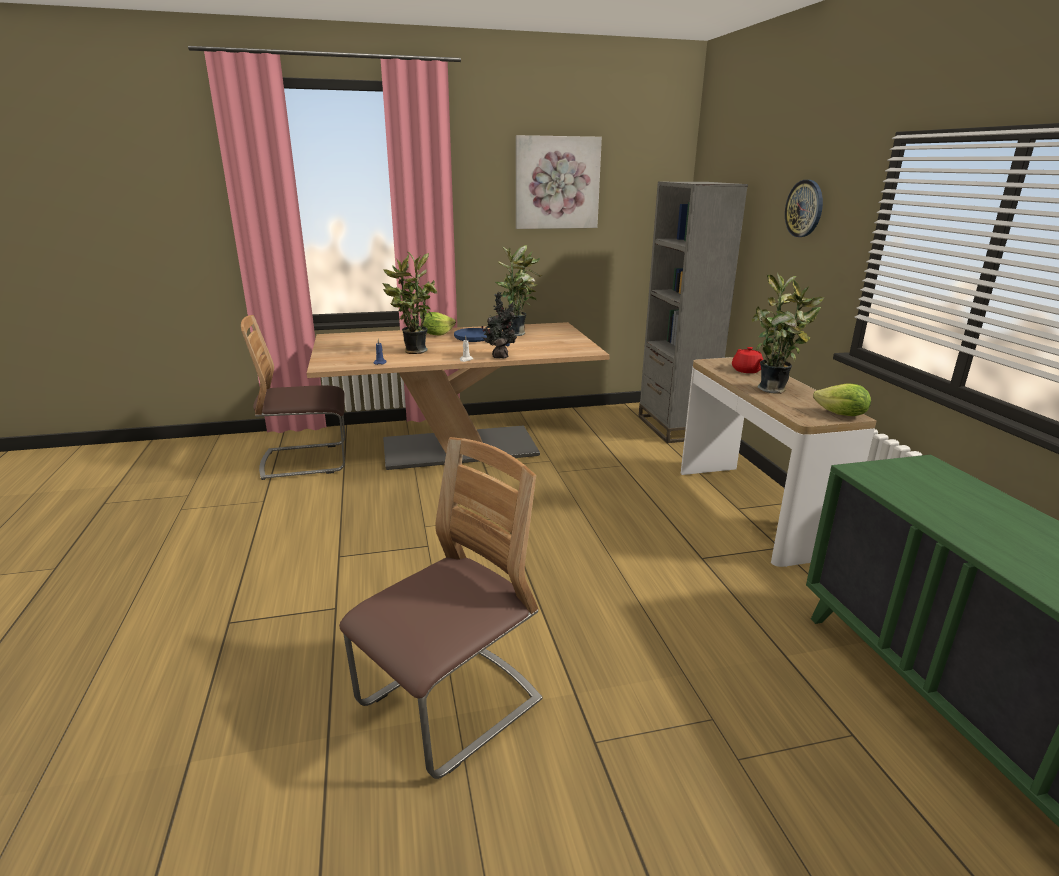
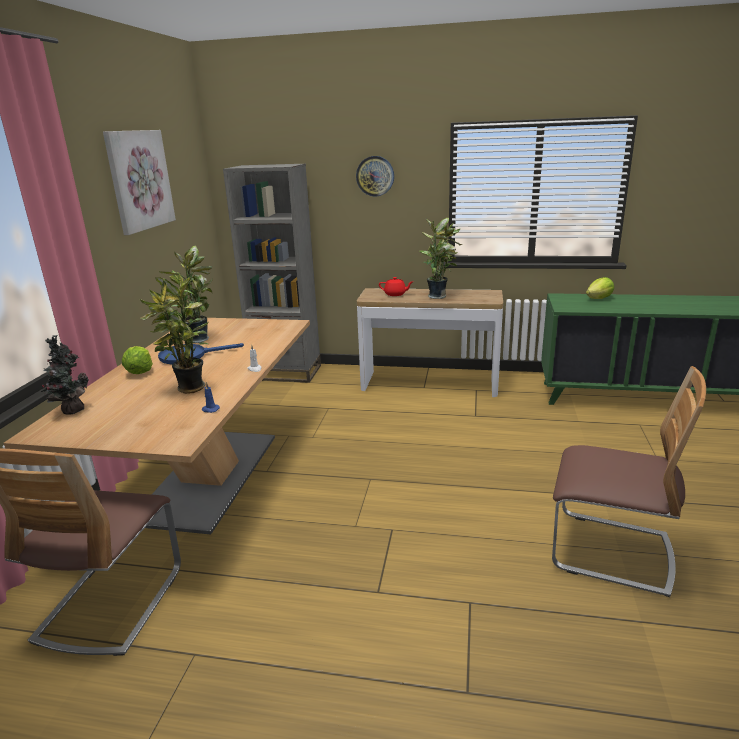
camera: 65 degrees left, 0 degrees up
(450, 705) = (610, 551): chair -> chair turned 135 degrees clockwise
(500, 356) = (264, 355): potted plant -> potted plant (71, 410)
(841, 415) = (490, 293): lettuce -> lettuce (599, 299)

